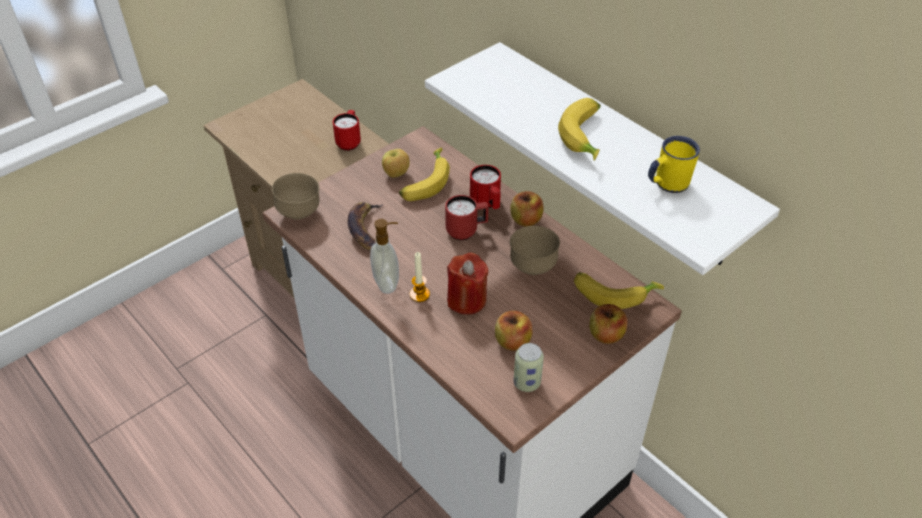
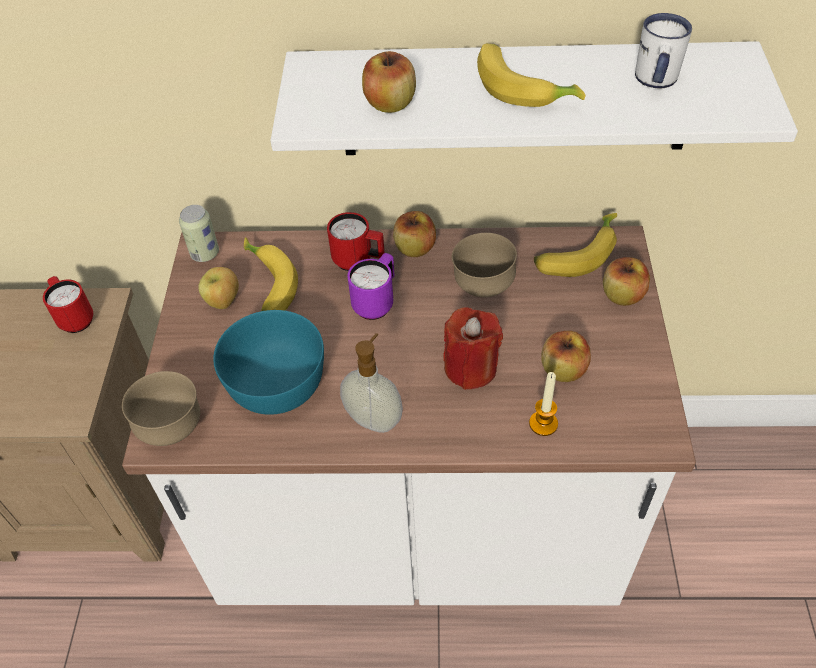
camera: 45 degrees left, 5 degrees up
(367, 230) = (275, 384): banana -> turquoise bowl
(419, 294) = (421, 402): candle -> candle (543, 424)
(466, 231) = (376, 302): red mug -> purple mug
(505, 99) = (390, 104): none -> apple
(527, 383) = (626, 396): can -> can (205, 253)
(666, 184) = (654, 82): yellow mug -> white mug

